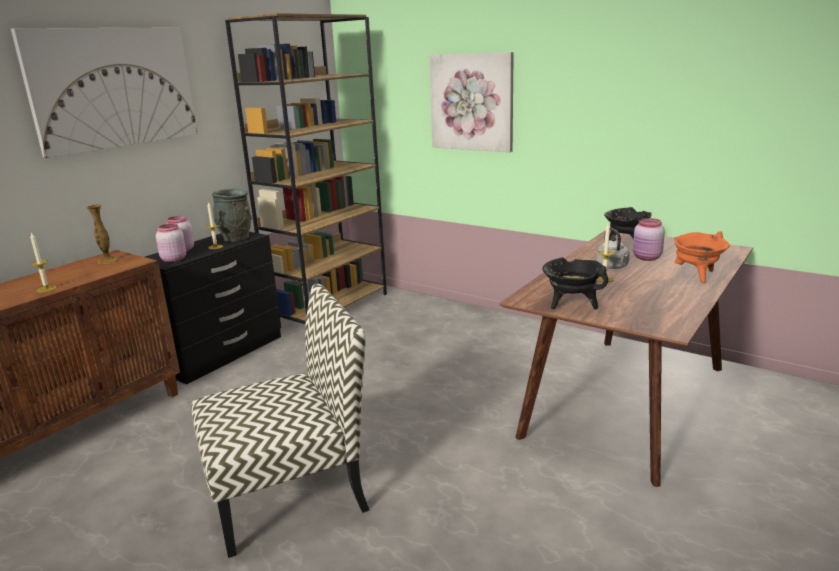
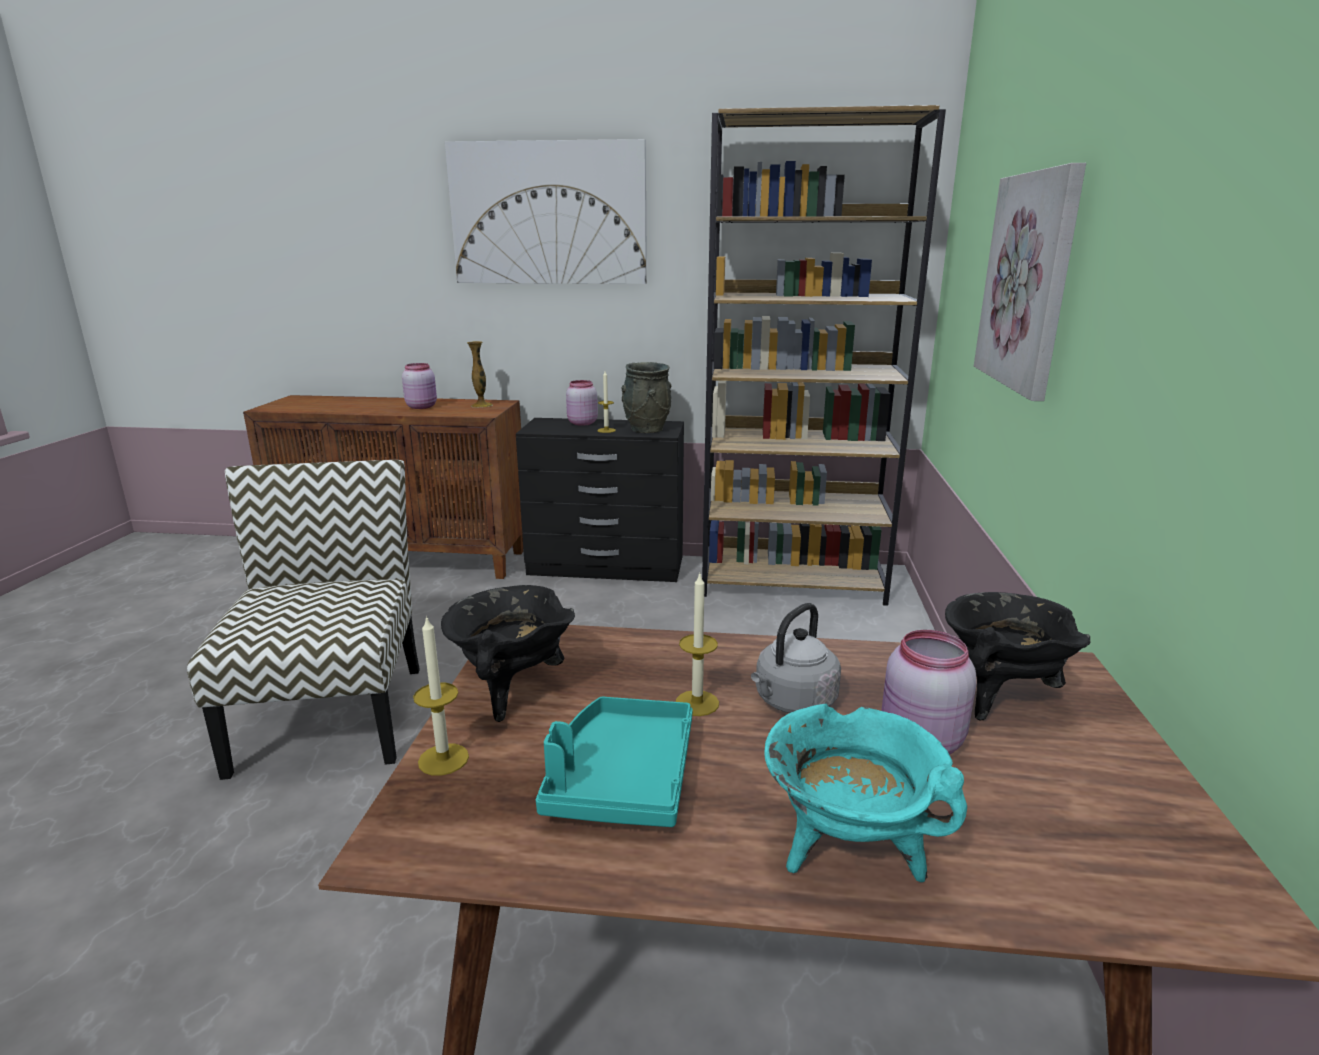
camera: 60 degrees right, 0 degrees up
(46, 289) = (389, 410): candle -> candle (443, 759)
(174, 259) = (549, 428): pink jar -> pink jar (422, 406)
(290, 493) = (331, 715): chair -> chair turned 135 degrees counterclockwise
(647, 296) = (621, 778): none -> turquoise tray
(696, 276) = (848, 850): orange cooking pot -> turquoise cooking pot

